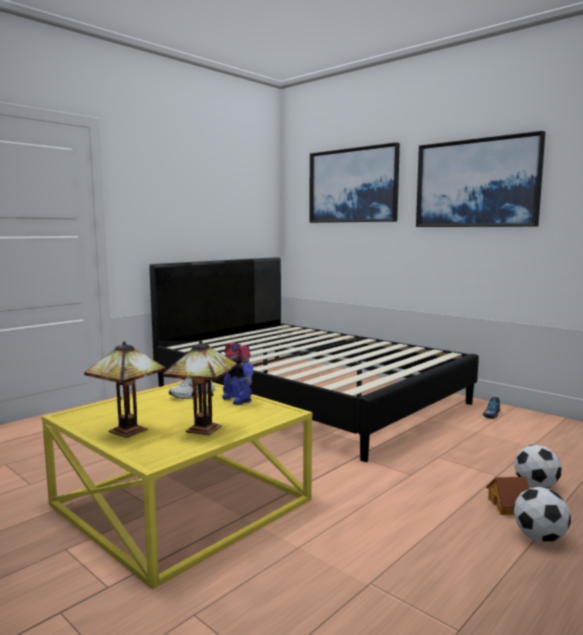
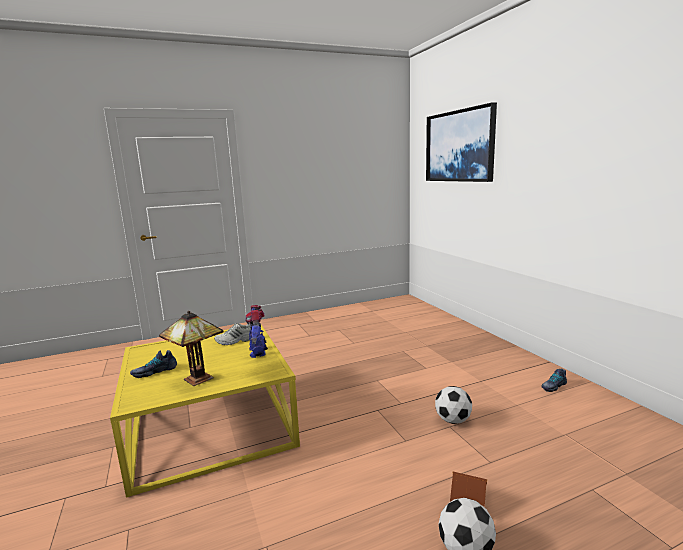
camera: 25 degrees right, 5 degrees up
(131, 431) = (154, 371): table lamp -> shoe
(308, 395) = (393, 338): black bed -> none
(476, 183) = (563, 142): picture -> none
(535, 486) = (520, 486): football -> football (452, 420)

